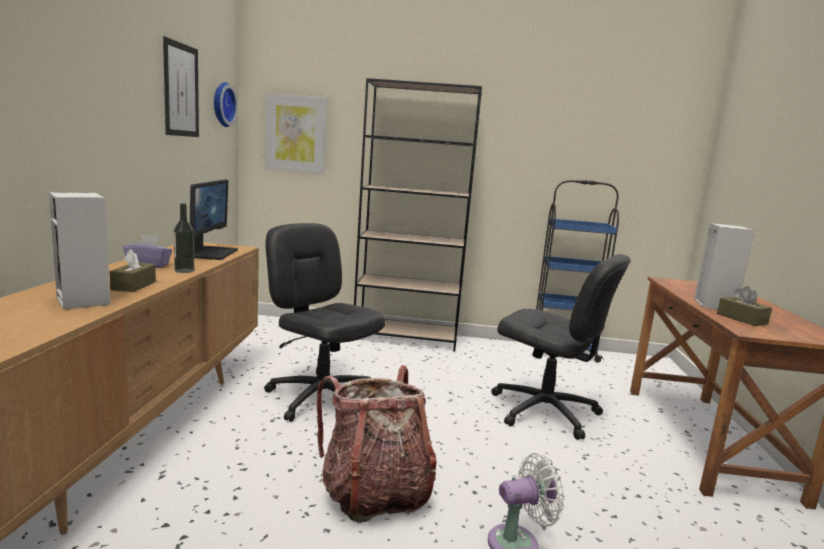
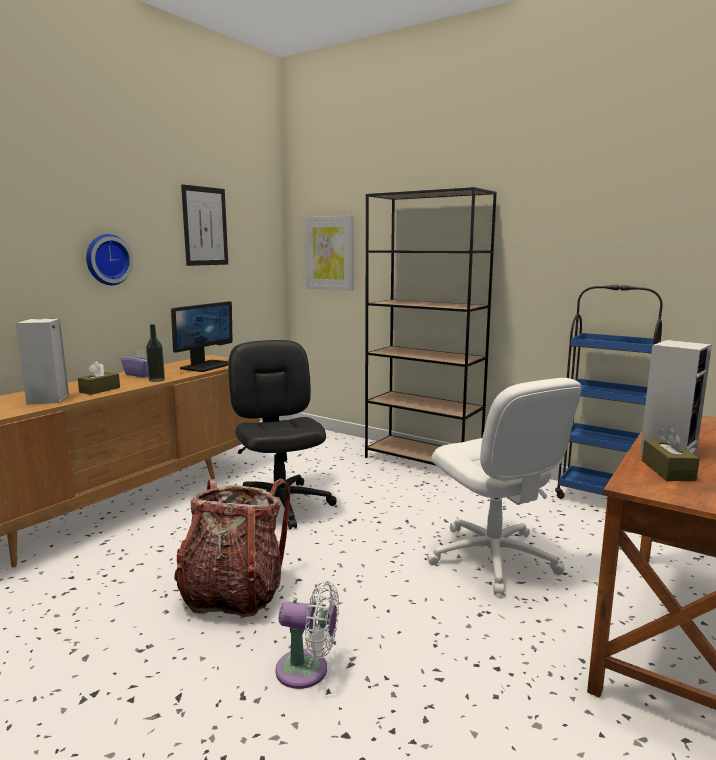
camera: 30 degrees right, 0 degrees up
(222, 104) = (260, 232): wall clock -> wall clock (107, 259)
(545, 411) = (492, 558): black office chair -> white office chair

